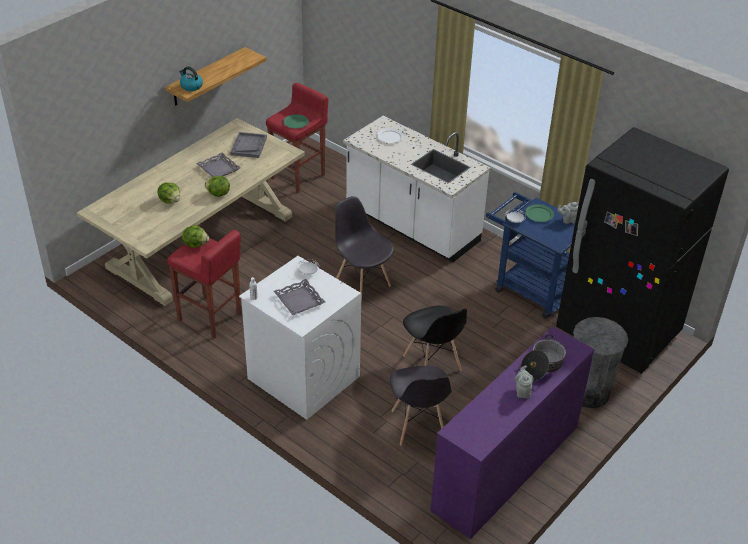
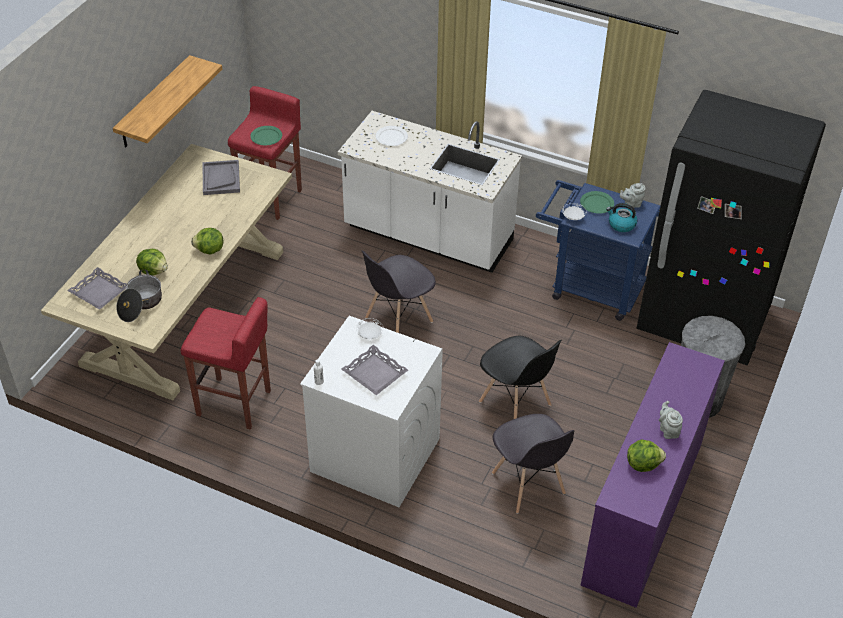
camera: 15 degrees left, 5 degrees up
(191, 86) = (145, 121): kettle -> kettle (621, 224)
(196, 244) = (209, 322): lettuce -> lettuce (643, 464)
(219, 169) = (196, 216): grey tray -> grey tray (100, 292)
(362, 283) = (398, 320): grey chair -> grey chair turned 75 degrees counterclockwise
(542, 366) = (677, 394): cooking pot -> cooking pot (140, 304)

